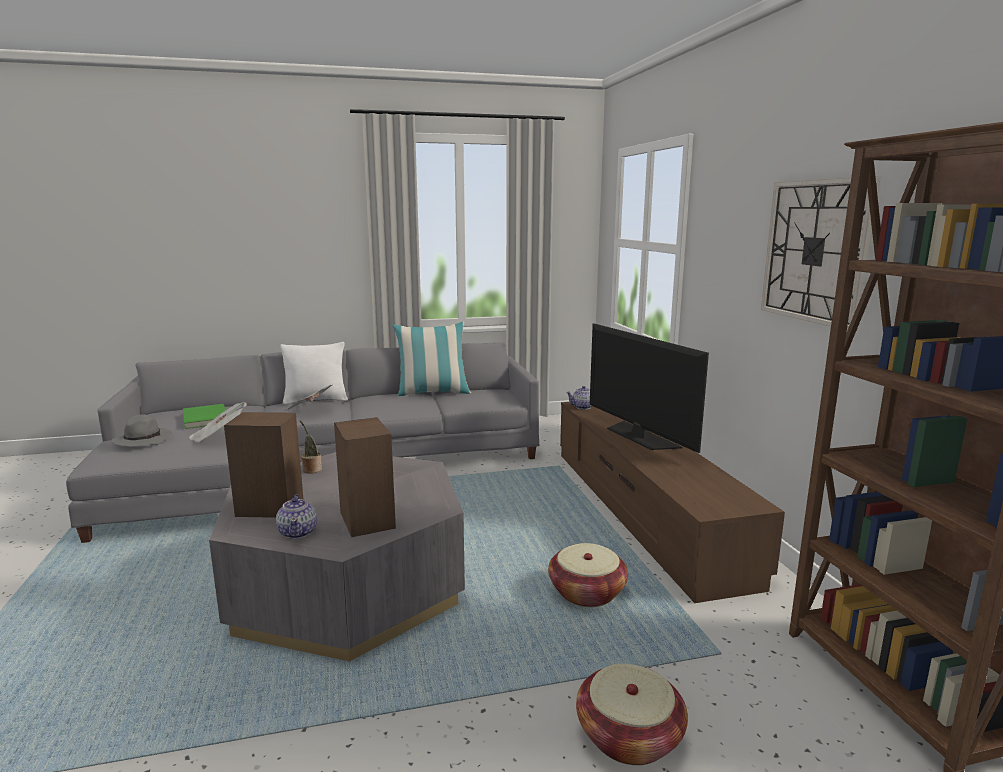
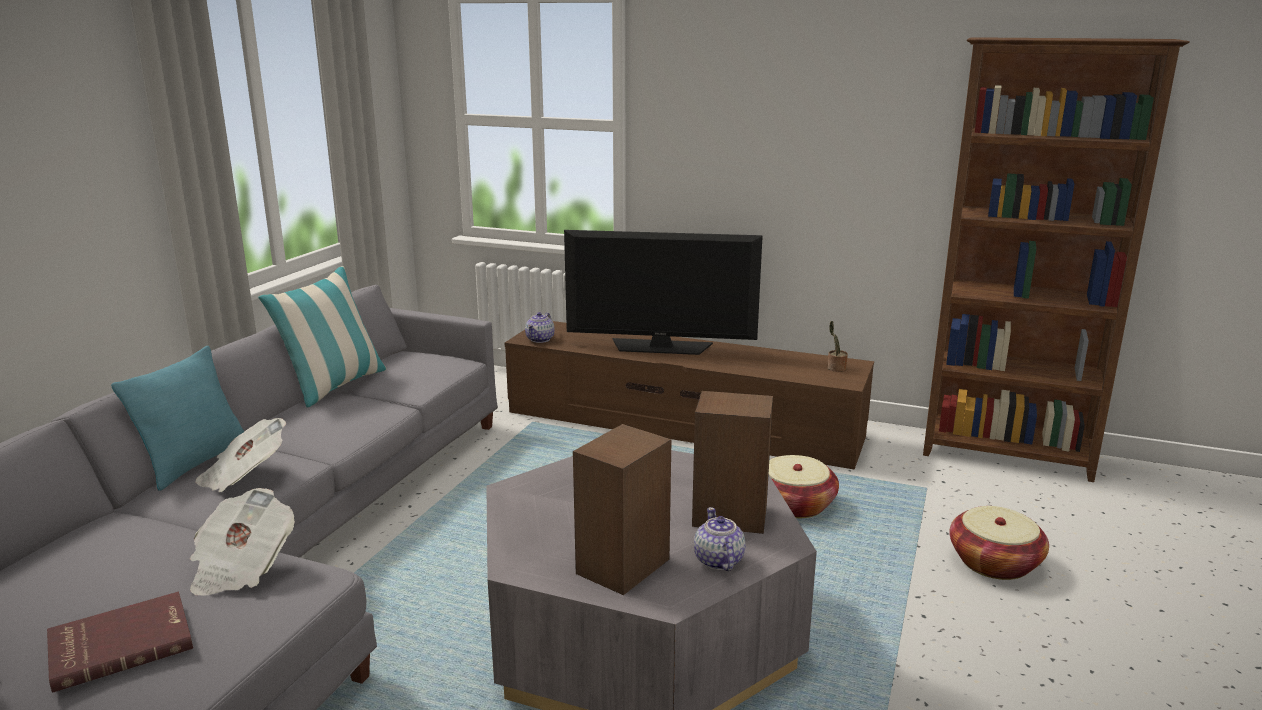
camera: 55 degrees left, 5 degrees up
(143, 440) = (121, 643): grey hat -> red book
(204, 418) = (110, 567): green book -> none
(298, 532) = (718, 561): teapot -> teapot turned 120 degrees counterclockwise
(311, 469) = (529, 517): potted plant -> potted plant (835, 368)
(316, 400) = (195, 463): white pillow -> turquoise pillow
(815, 251) = (849, 123): wall clock -> none

